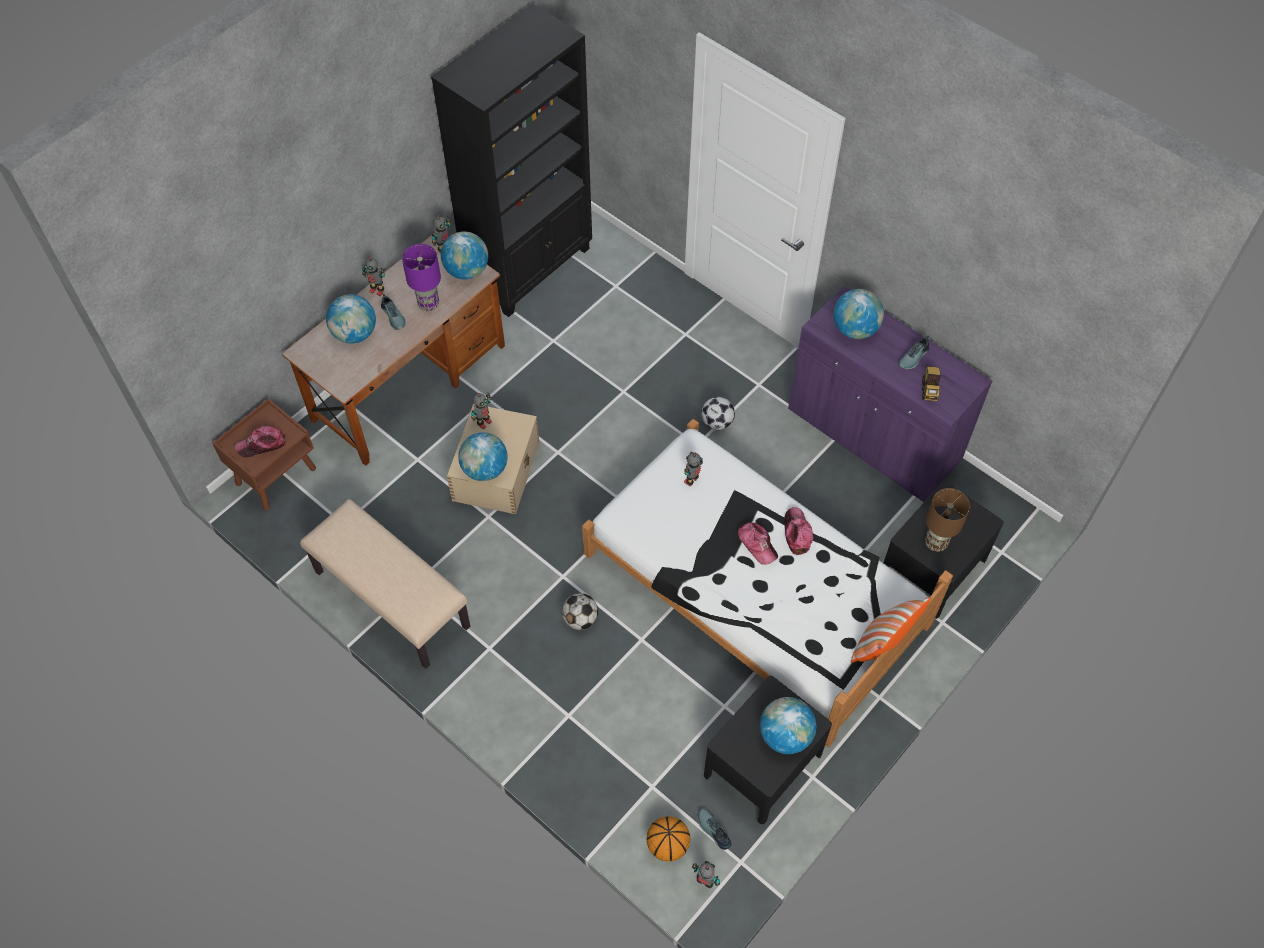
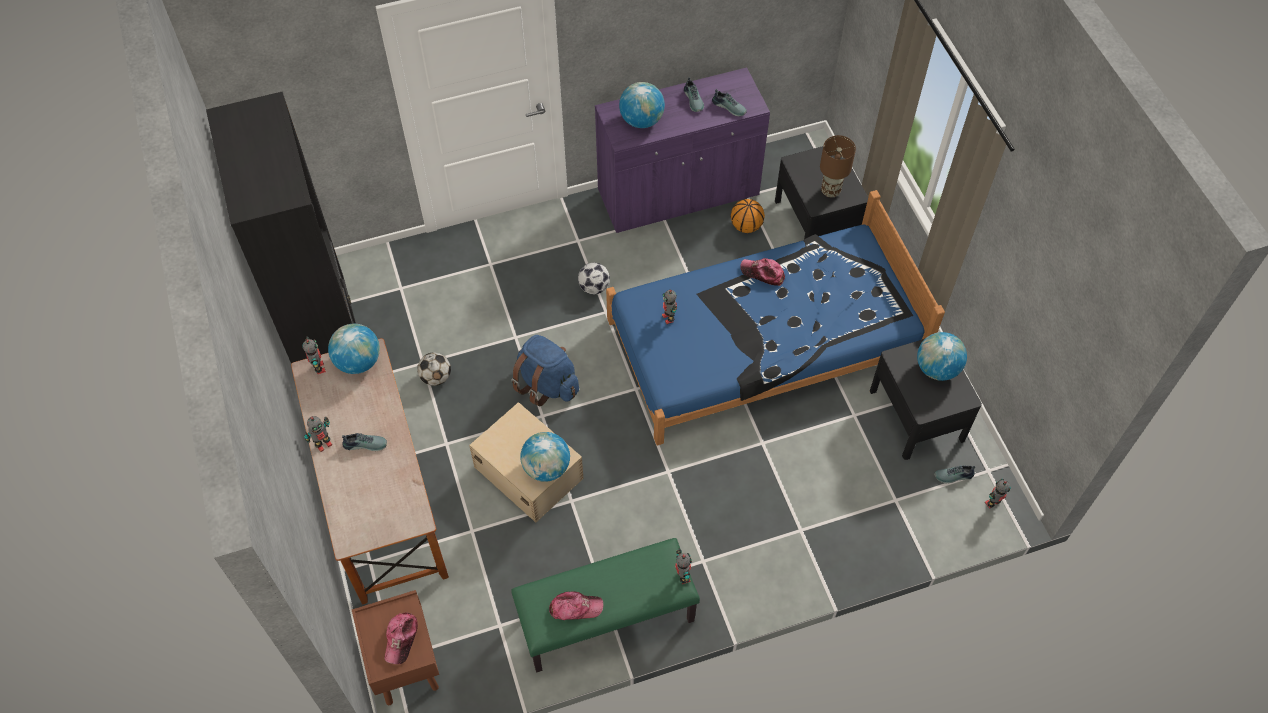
camera: 60 degrees left, 0 degrees up
(355, 334) = (361, 485): globe -> none
(391, 599) = (606, 619): beige bench -> green bench
(428, 304) = (373, 410): purple table lamp -> none
(483, 422) = (496, 446): toy robot -> toy robot (682, 577)
(580, 619) = (717, 478): football -> football (436, 377)
(591, 439) = (547, 384): none -> blue backpack
(667, 845) = (950, 514): basketball -> basketball (746, 226)
(755, 589) = (764, 341): white bed -> blue bed
(757, 544) = (757, 304): cap -> cap (575, 608)
(882, 644) = (889, 271): pillow -> none
(929, 389) = (729, 106): toy truck -> shoe

